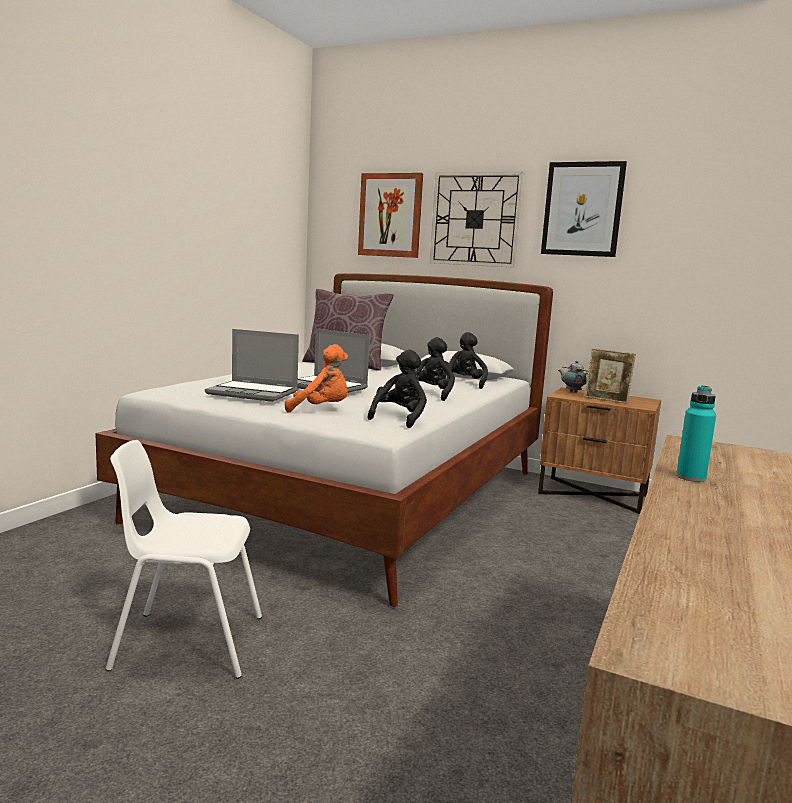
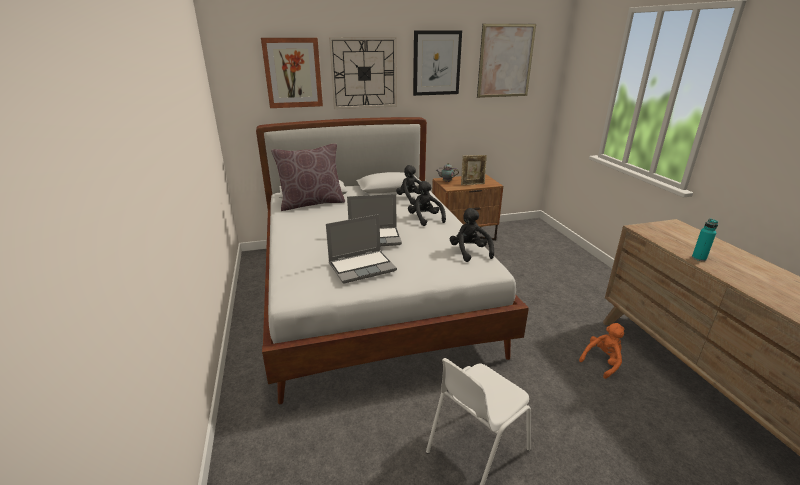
camera: 40 degrees left, 15 degrees up
(321, 410) = (423, 264): orange plush toy -> orange plush toy (602, 362)
(709, 210) = (505, 61): none -> picture

